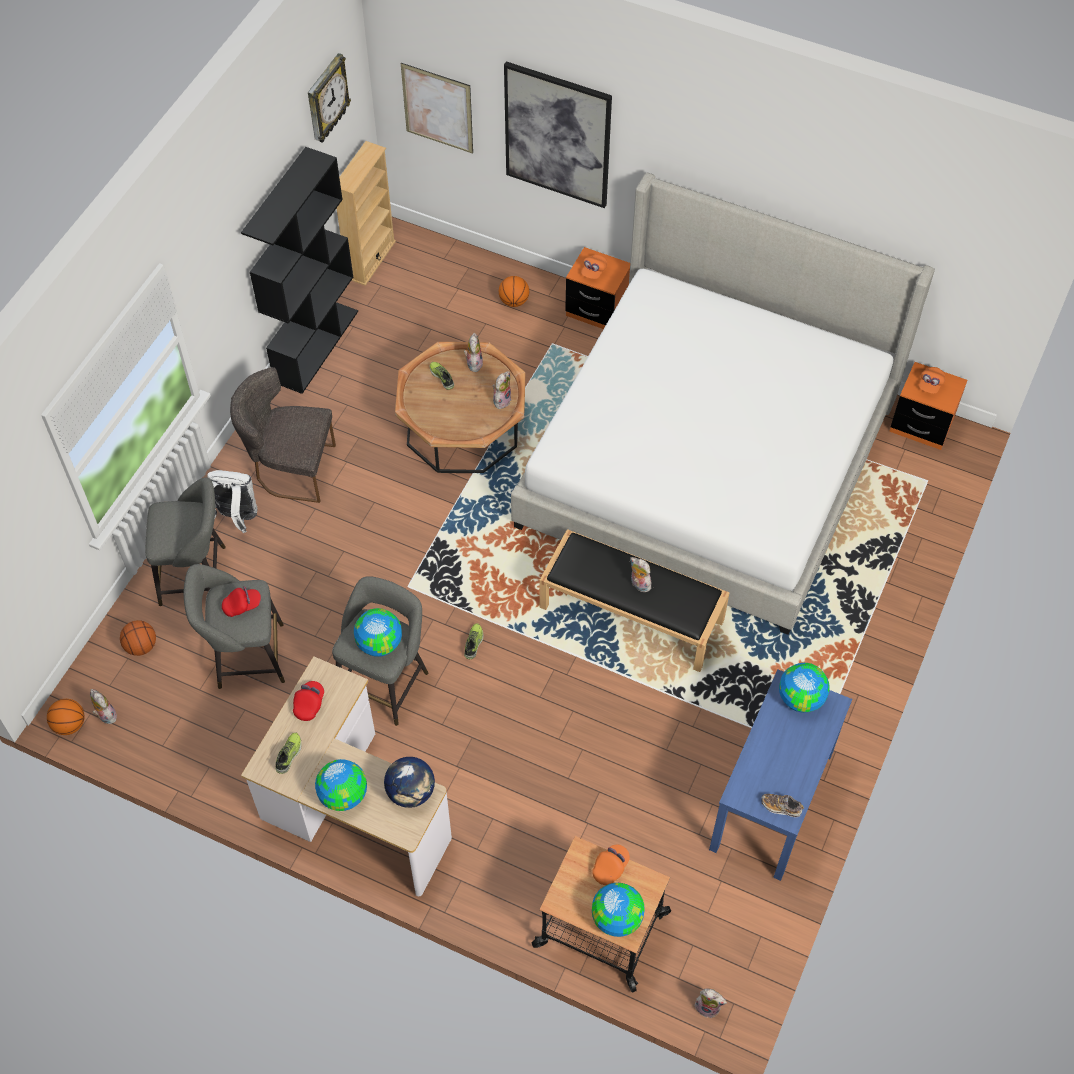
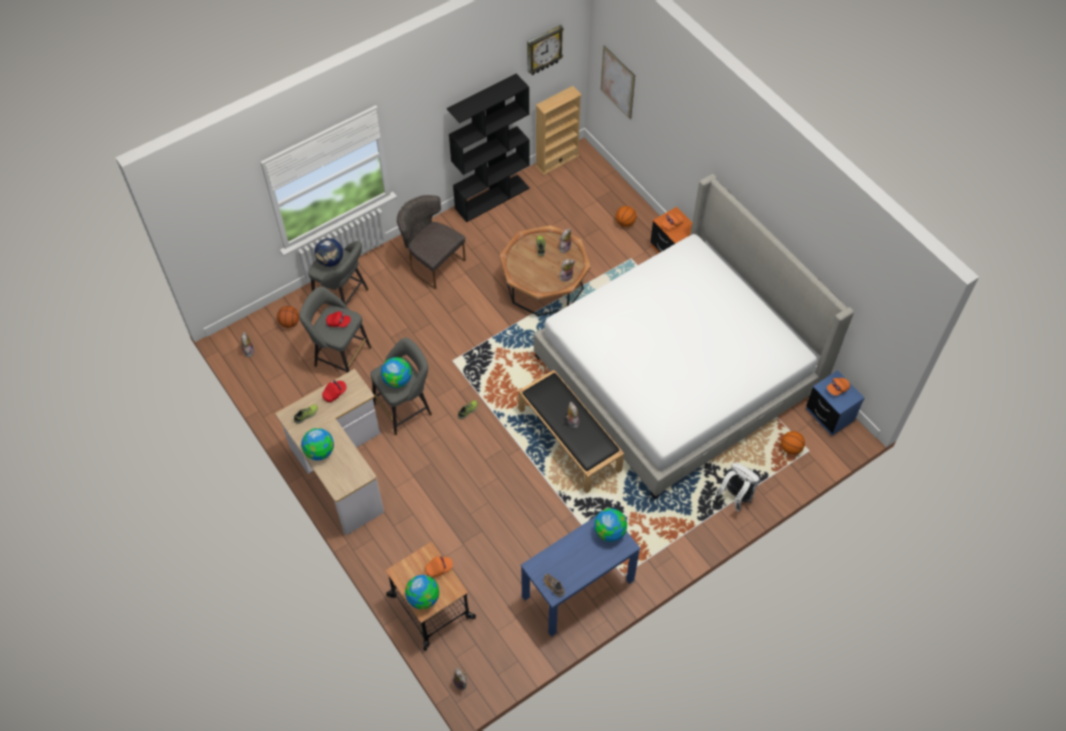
camera: 30 degrees right, 0 degrees up
(69, 724) = (227, 347): basketball -> basketball (790, 448)
(235, 518) = (384, 276): white backpack -> white backpack (735, 496)
(411, 792) = (356, 469): globe -> globe (330, 261)
(557, 135) = (673, 128): picture -> none
(921, 425) = (829, 415): orange nightstand -> blue nightstand

